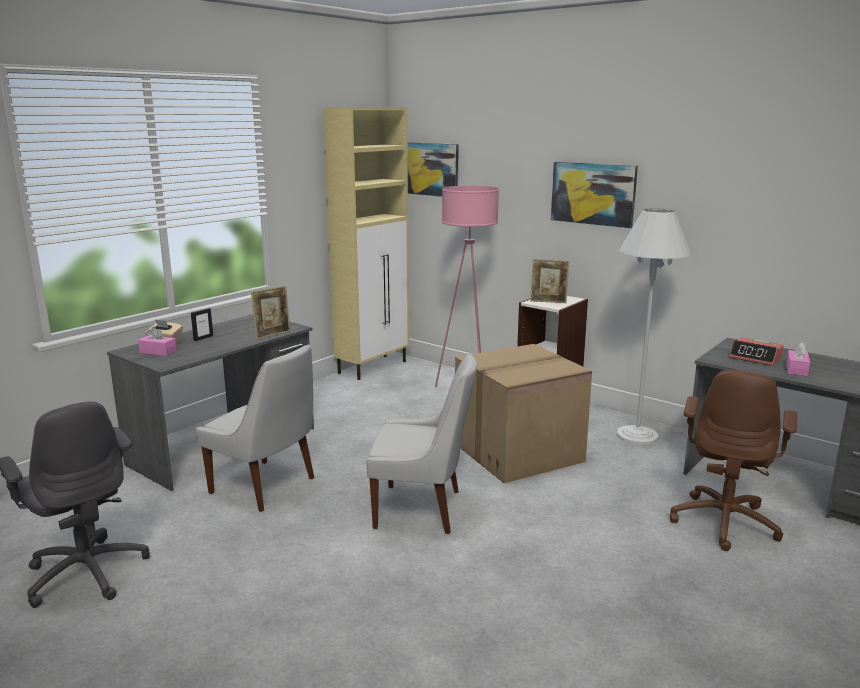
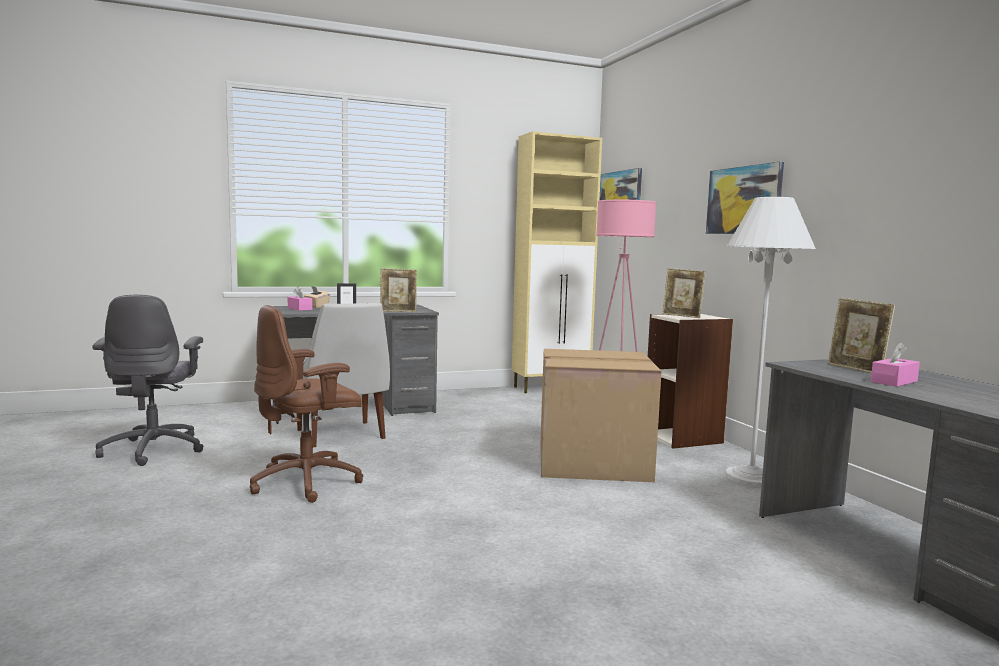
camera: 30 degrees right, 10 degrees down
(422, 509) = (436, 475): white chair -> none
(724, 522) = (749, 565): brown office chair -> brown office chair (308, 482)
(755, 358) = (856, 370): alarm clock -> picture frame

